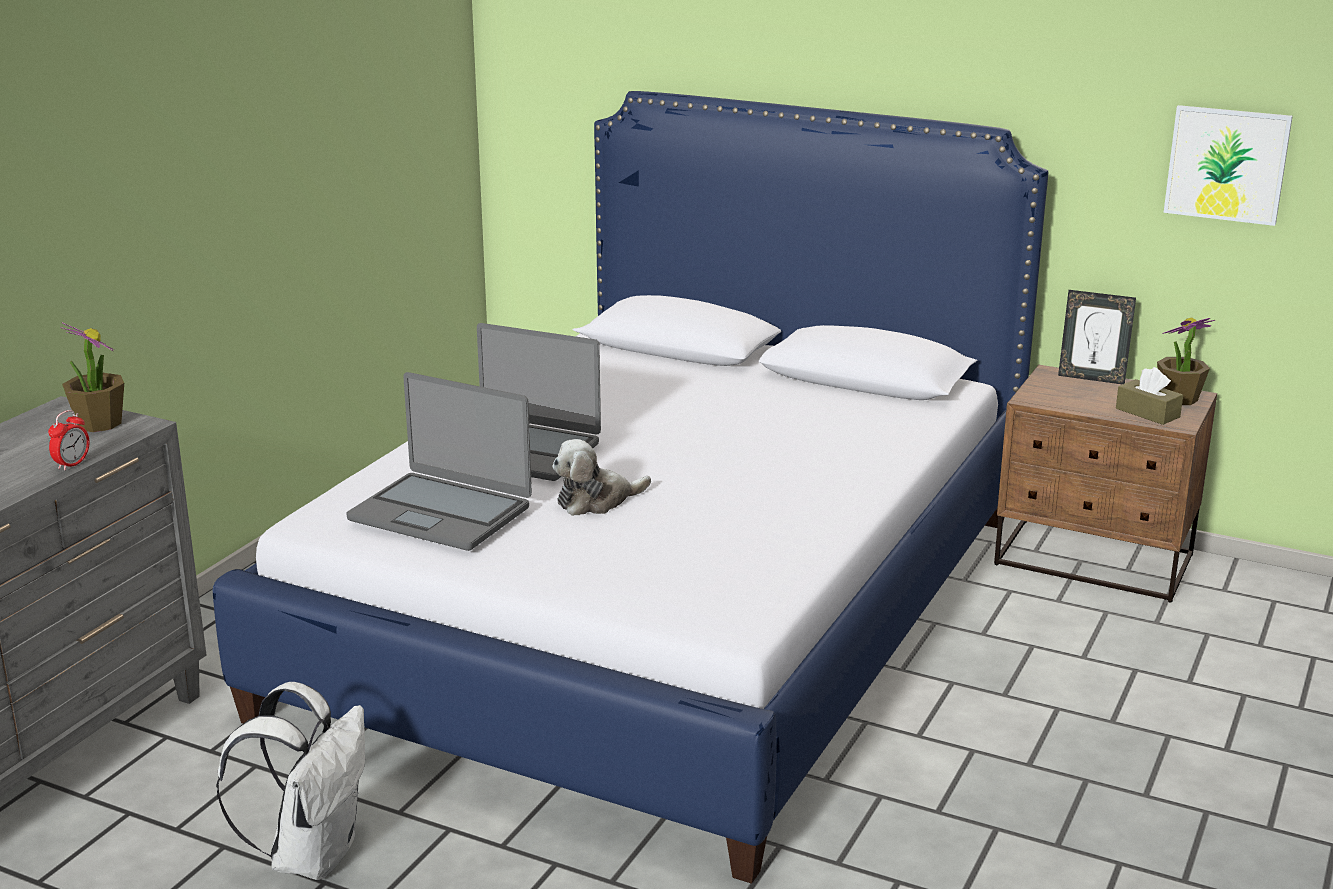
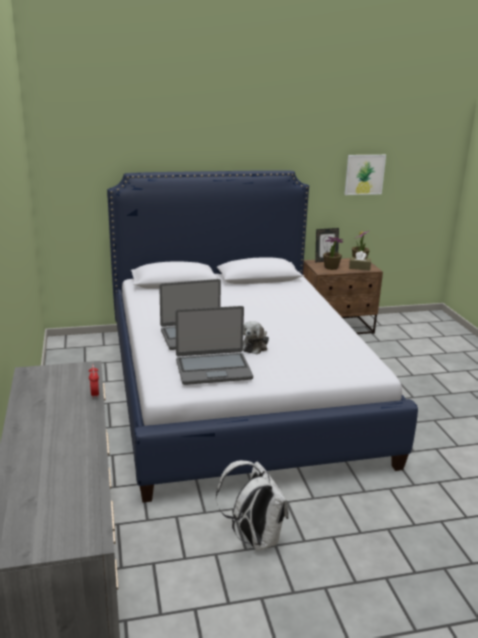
camera: 40 degrees left, 0 degrees up
(98, 423) = (65, 373): potted plant -> potted plant (331, 267)

